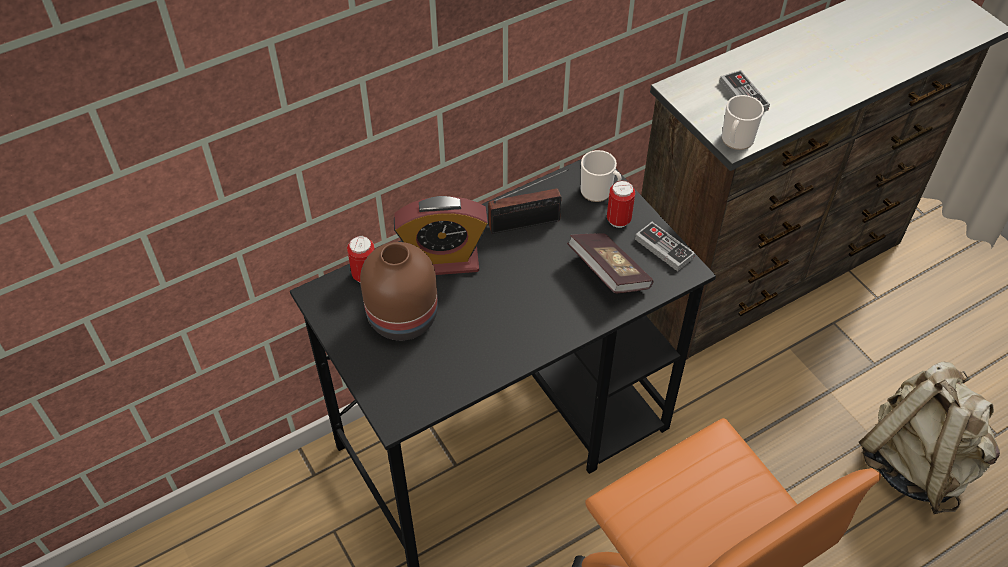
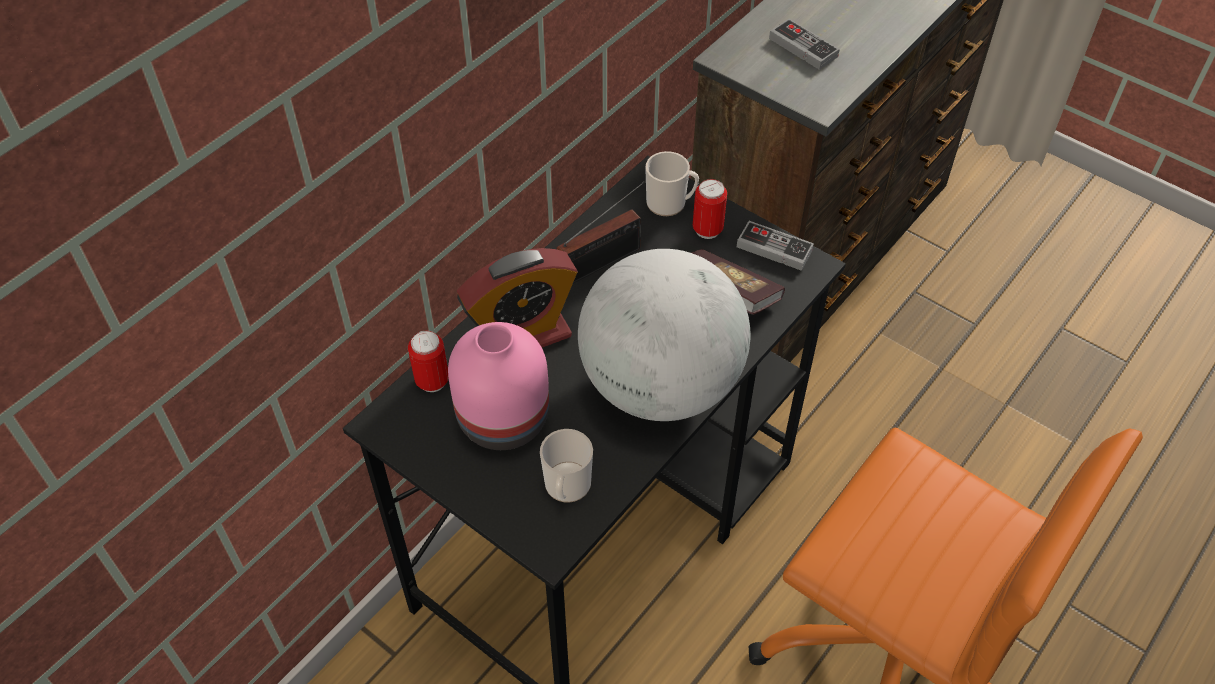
camera: 20 degrees left, 0 degrees up
(401, 317) = (501, 419): brown vase -> pink vase
(527, 326) = (660, 385): none -> globe
(736, 141) = (820, 100): mug -> mug (566, 488)
(915, 462) = (1060, 417): beige backpack -> none

